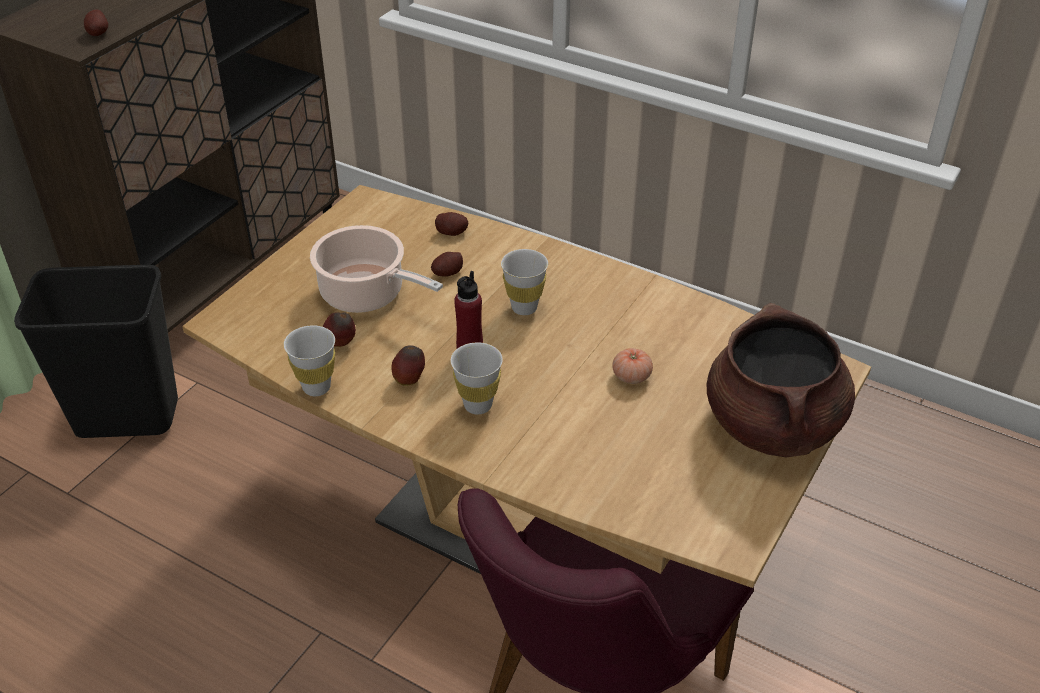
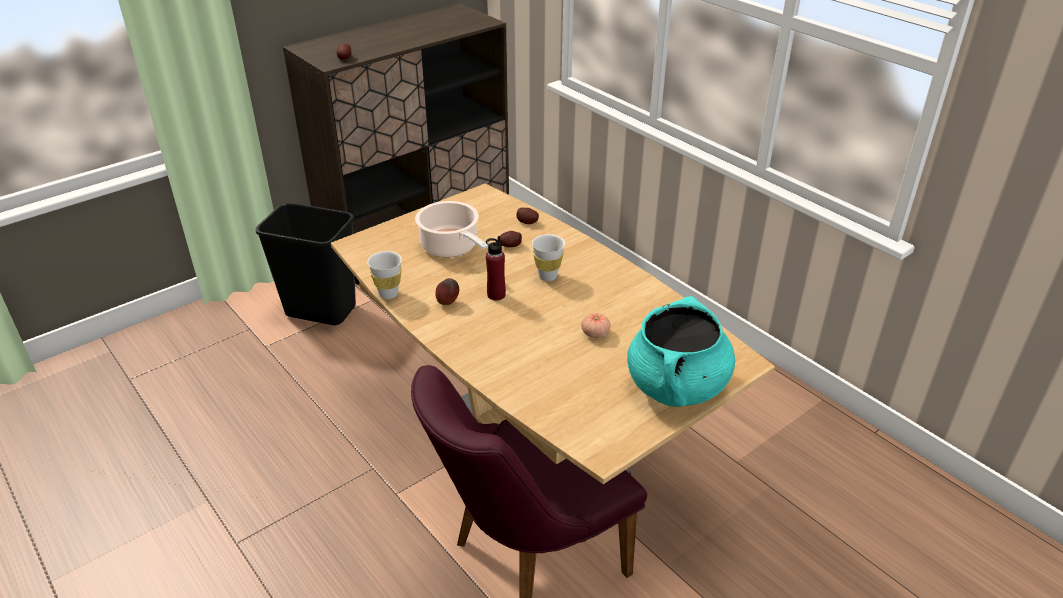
camera: 20 degrees right, 5 degrees down
(341, 344) = (418, 272): apple -> none
(478, 405) = (482, 327): white cup -> none
(773, 426) = (677, 386): brown cooking pot -> turquoise cooking pot

